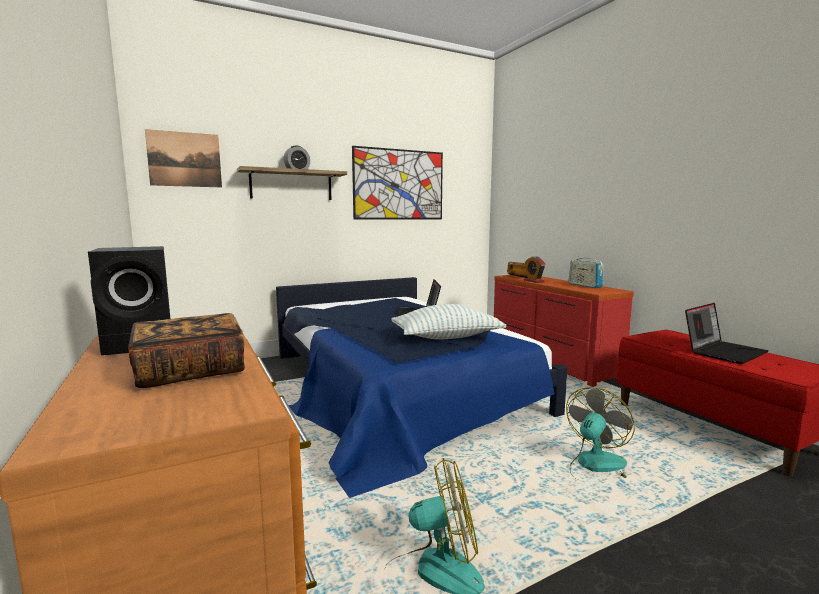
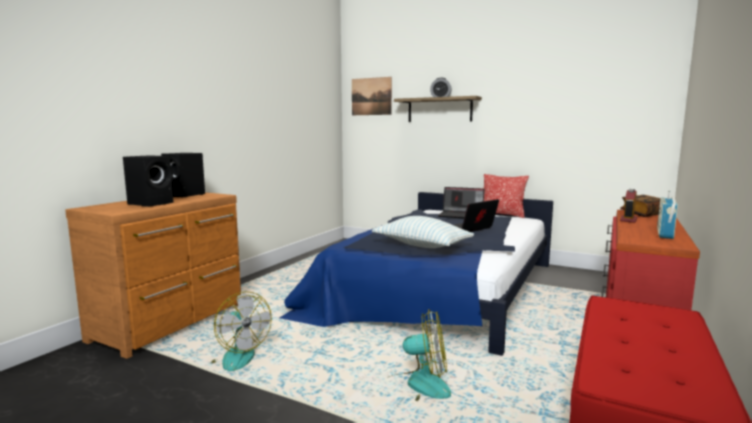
camera: 55 degrees right, 0 degrees up
(191, 371) = (152, 203): book -> black speaker
(376, 298) = (502, 215): none -> pillow
(399, 184) = (544, 103): picture -> none
(723, 351) = (650, 344): laptop -> laptop (461, 215)

